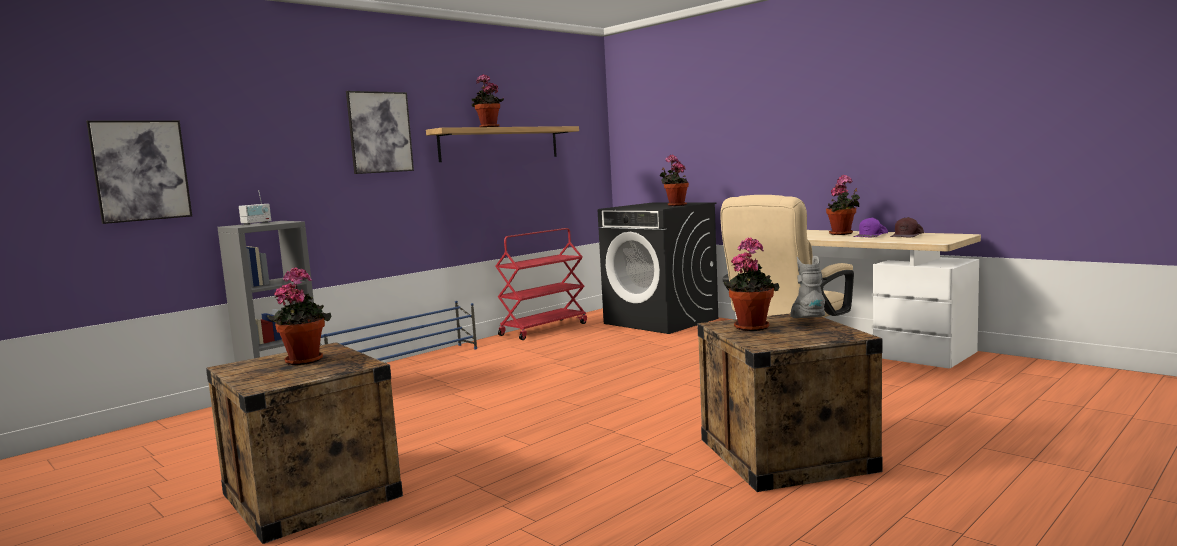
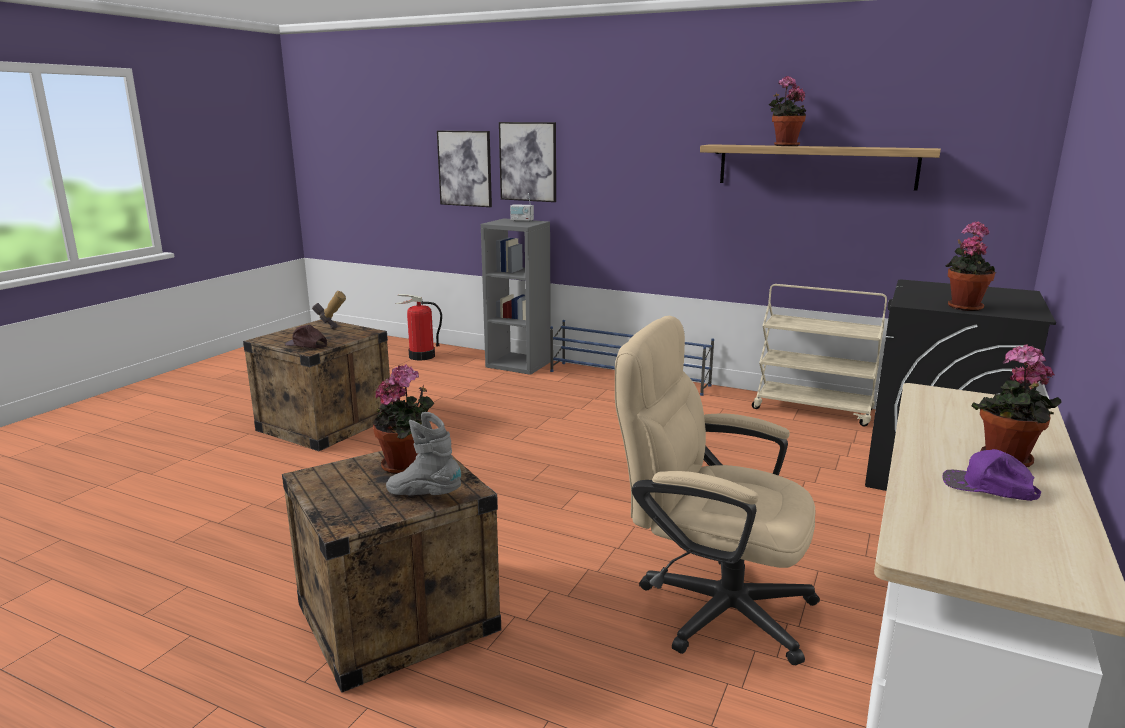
camera: 70 degrees right, 10 degrees up
(147, 441) = (421, 356): none -> fire extinguisher
(304, 360) = (331, 334): potted plant -> hammer
(380, 132) = (654, 145): picture -> picture (528, 161)
(544, 329) = (813, 410): red cart -> beige cart
(807, 322) = (424, 495): grey boot -> grey boot turned 135 degrees counterclockwise
(907, 236) = (1015, 524): brown cap -> brown cap (306, 345)

